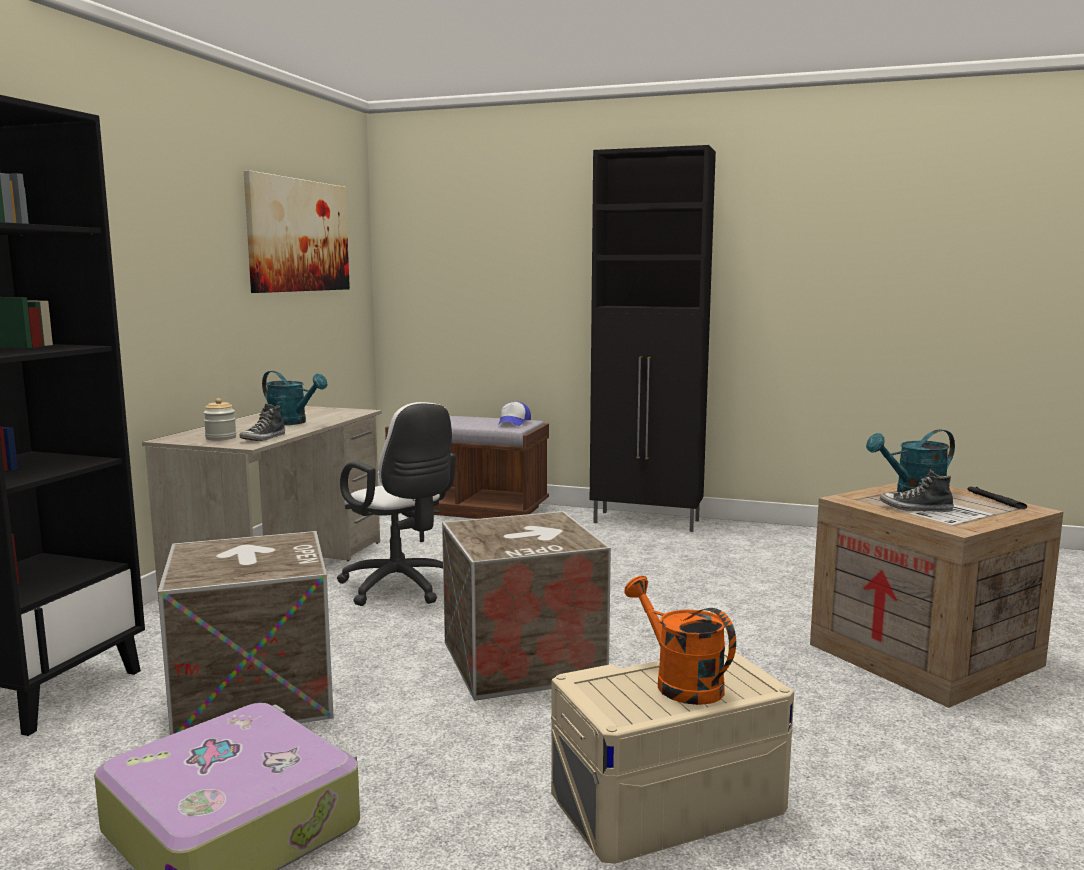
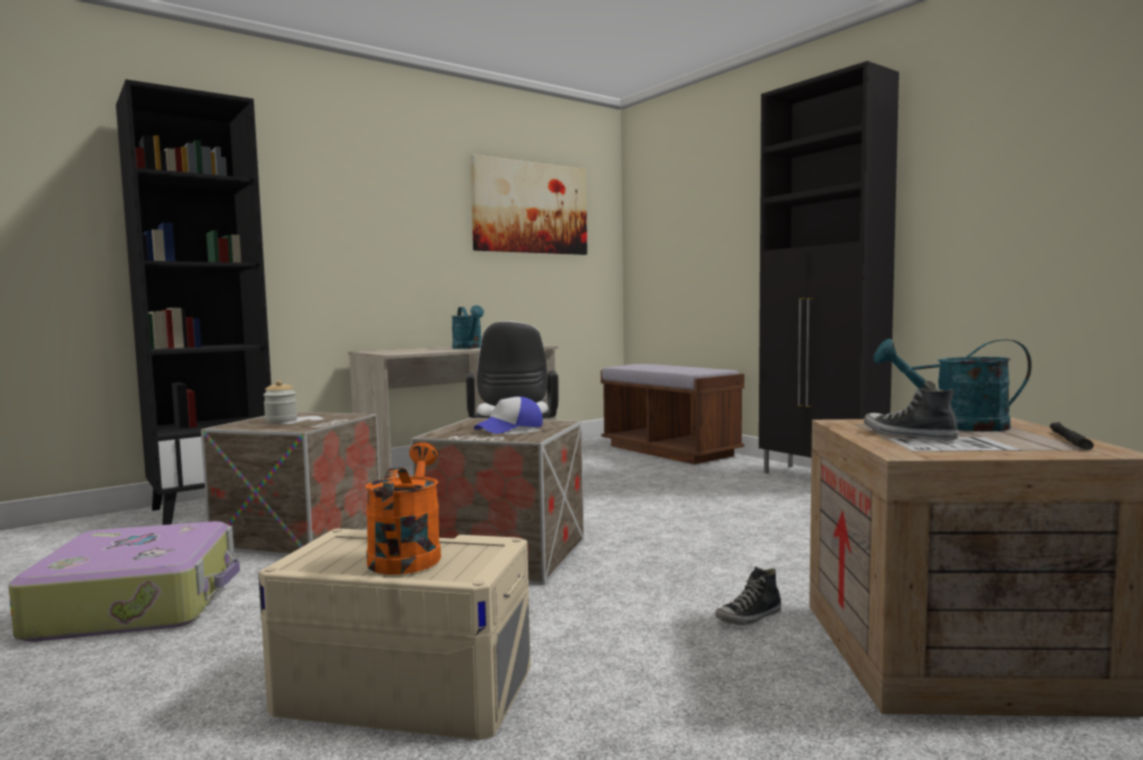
camera: 35 degrees right, 5 degrees down
(221, 438) = (394, 351): jar -> jar (281, 421)
(263, 438) = (416, 352): shoe -> shoe (749, 617)
(514, 422) = (701, 369): cap -> cap (510, 428)

